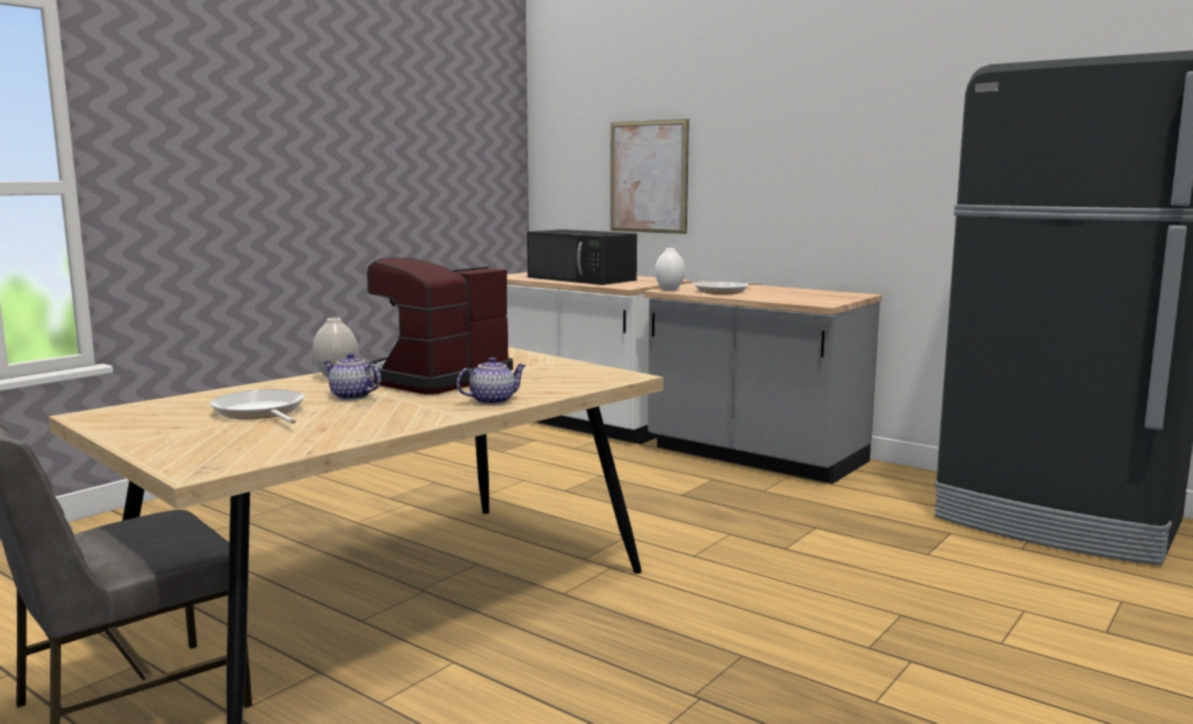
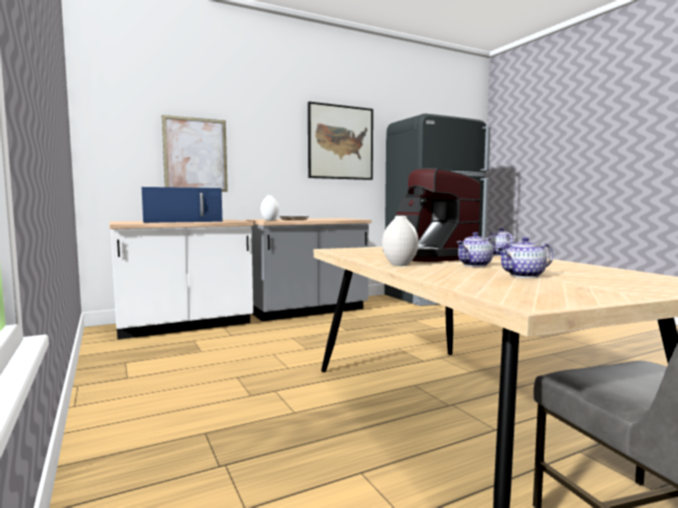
camera: 65 degrees left, 5 degrees down
(260, 412) = (524, 276): frying pan -> teapot
(582, 279) = (184, 221): black microwave -> blue microwave
(894, 136) = (340, 142): none -> picture

